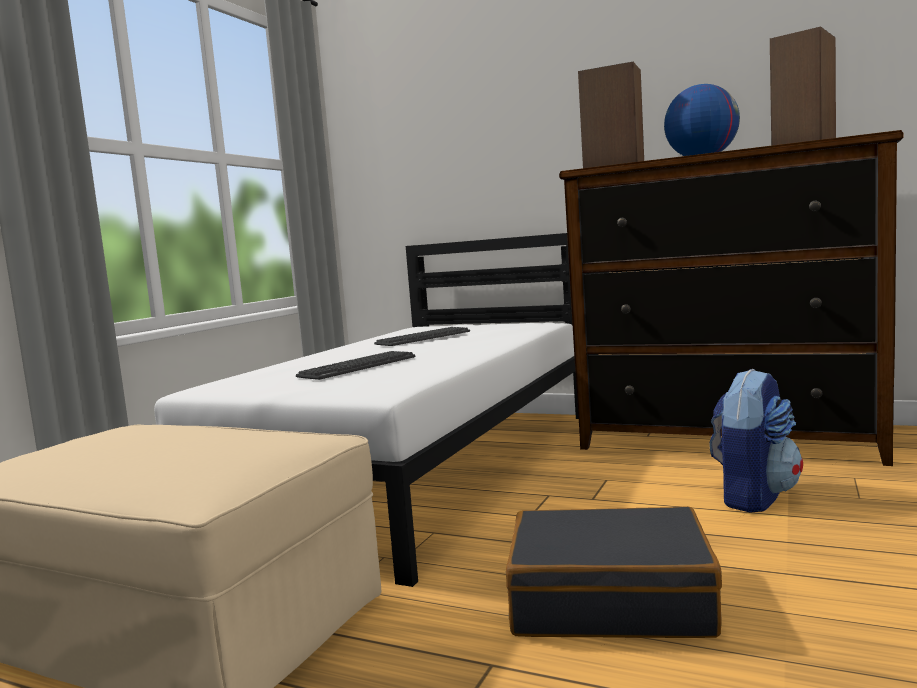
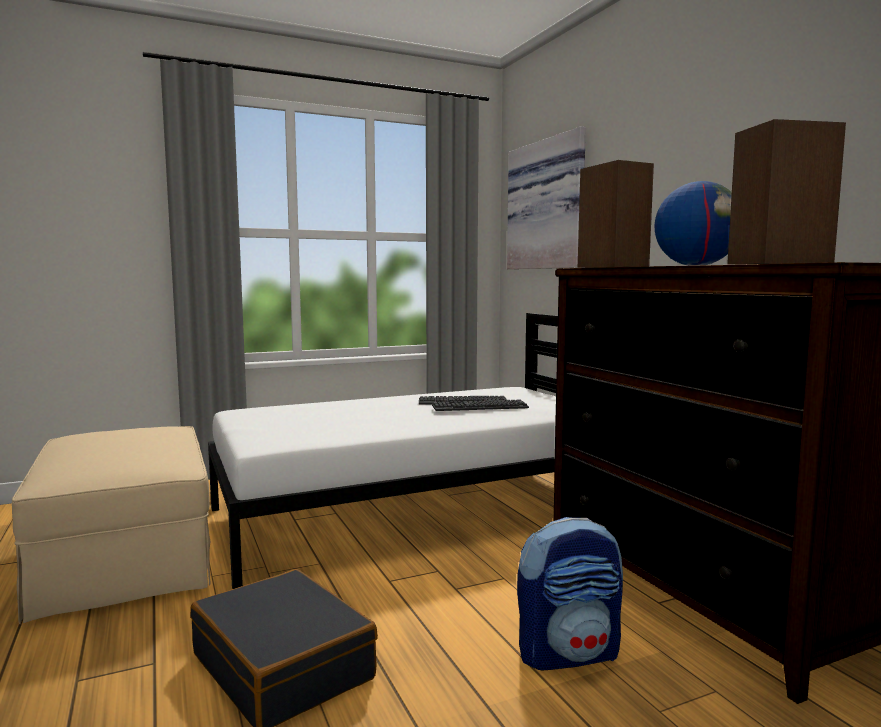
camera: 40 degrees right, 0 degrees up
(358, 367) = (338, 418): keyboard -> keyboard (479, 407)
(417, 127) = (548, 205): none -> picture

